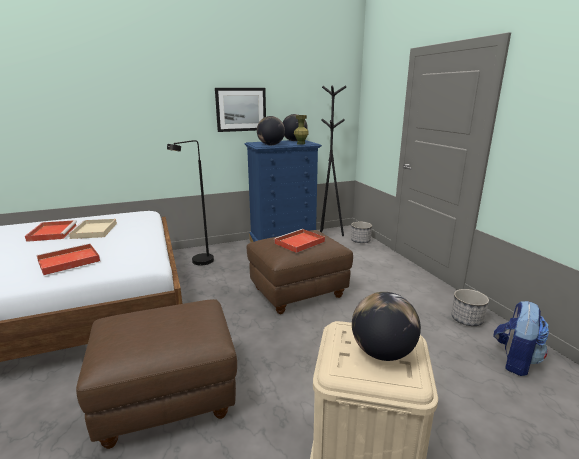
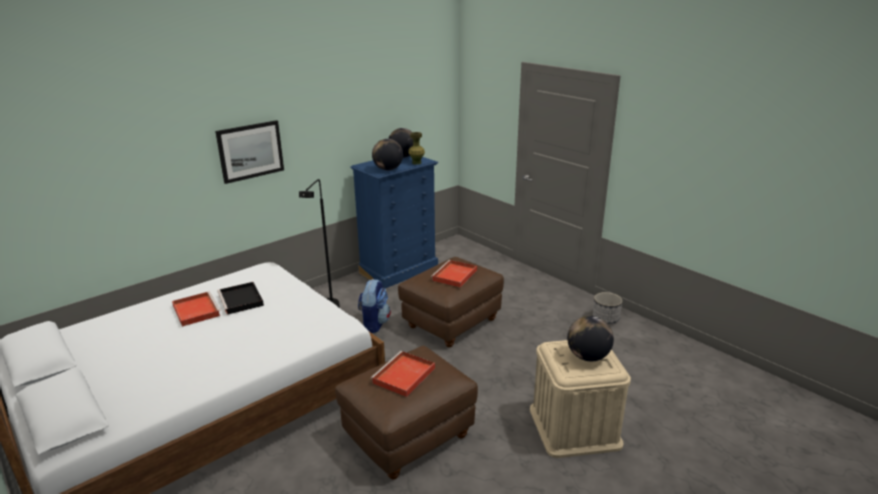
camera: 20 degrees left, 5 degrees up
(67, 261) = (268, 339): red tray -> red tray (403, 376)
(94, 231) = (241, 300): beige tray -> black tray
(241, 109) = (344, 130): picture -> picture (250, 151)
(328, 235) = (440, 251): black clothes rack -> none
(360, 241) = (477, 253): planter -> none
(514, 360) = (649, 344): backpack -> backpack (374, 324)

